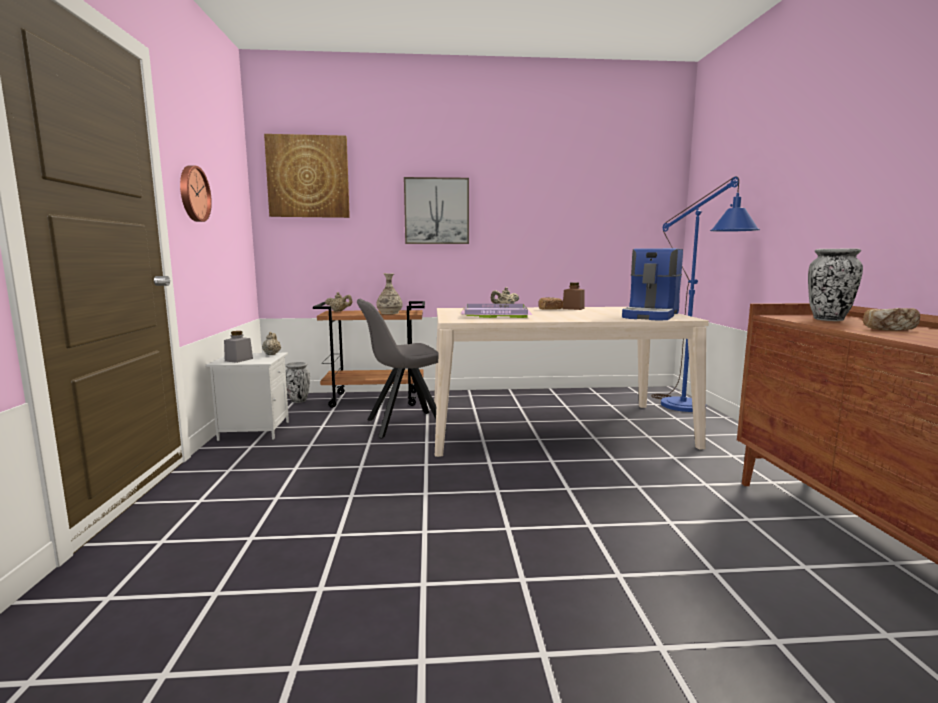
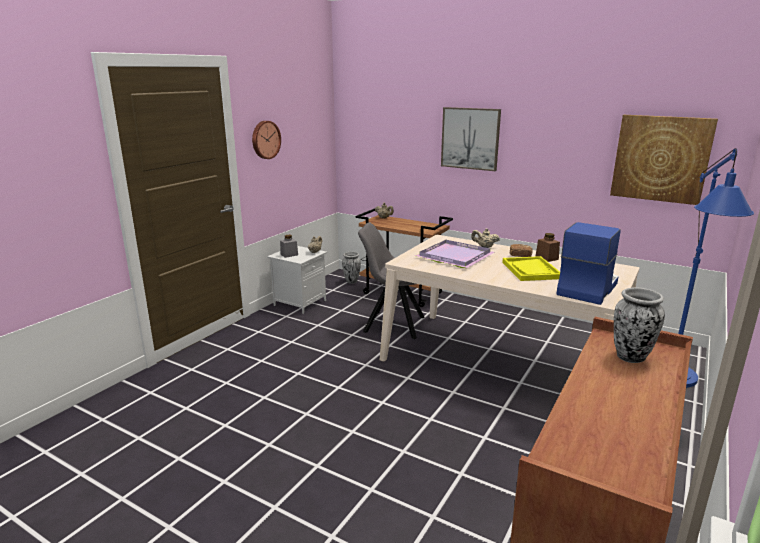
camera: 35 degrees right, 10 degrees up
(308, 177) = (373, 104): picture -> picture (661, 158)
(389, 313) = (413, 228): vase -> none
(583, 313) = (531, 270): none -> yellow tray
(652, 315) = (586, 288): coffee machine -> coffee machine turned 150 degrees clockwise
(890, 329) = (619, 390): bread -> none

